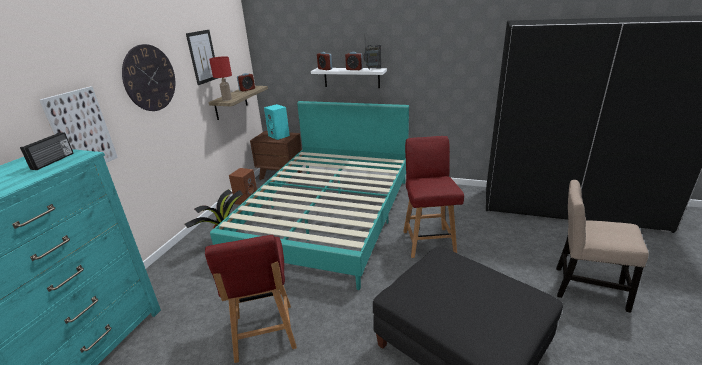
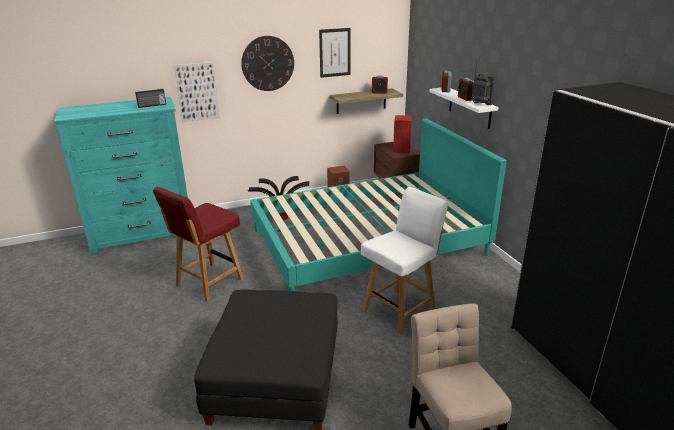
camera: 50 degrees right, 0 degrees up
(227, 99) = (345, 96): red table lamp -> none
(279, 136) = (402, 149): turquoise speaker -> red speaker
(428, 241) = (400, 310): red chair -> white chair

